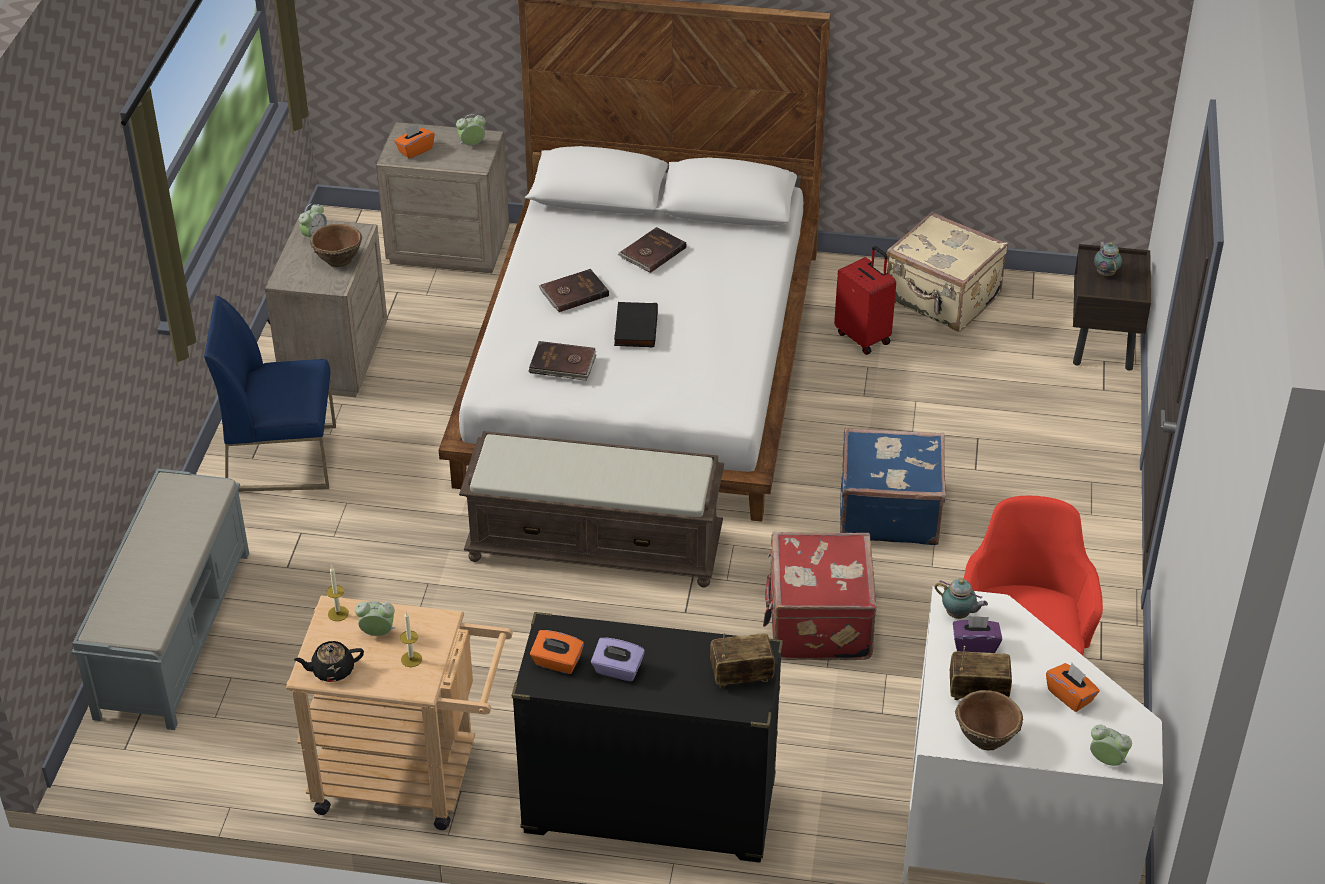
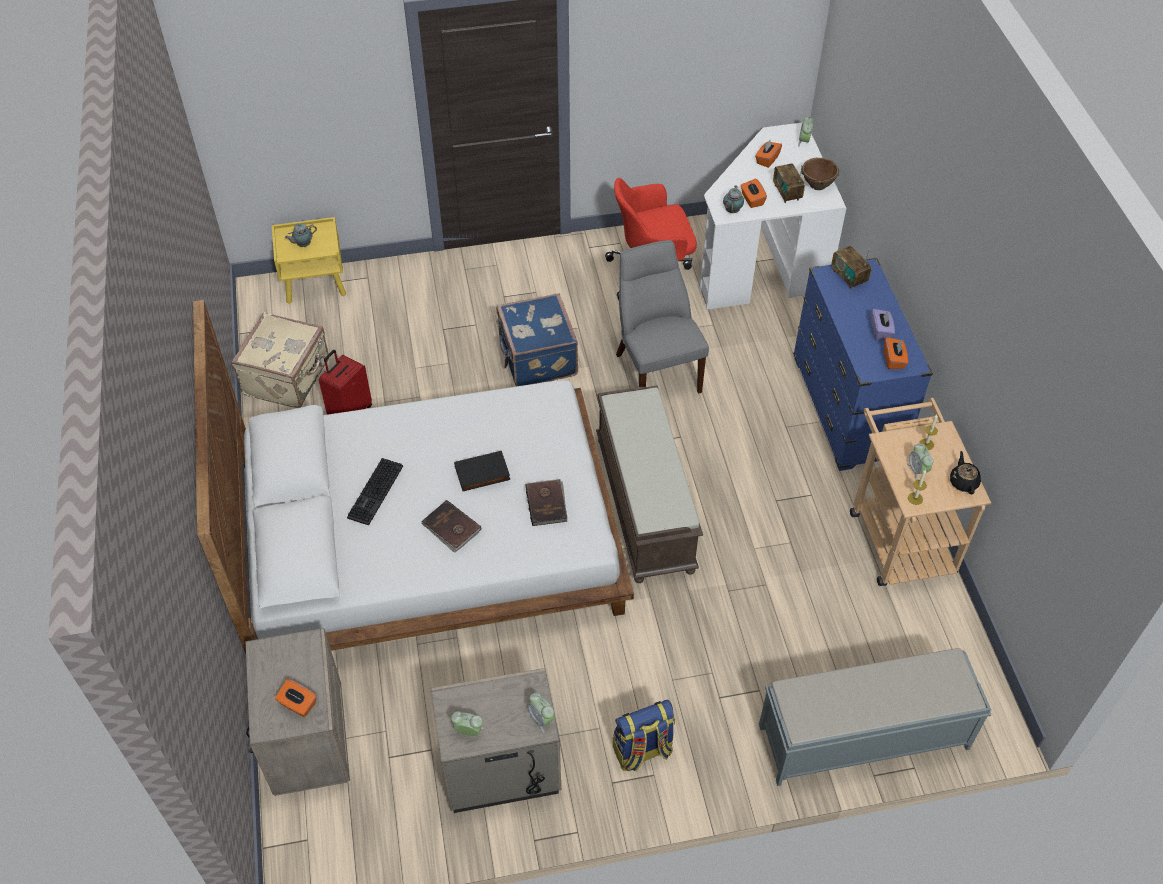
camera: 110 degrees left, 10 degrees up
(282, 457) = (642, 751): blue chair -> backpack
(332, 670) = (963, 482): black teapot -> black teapot turned 150 degrees counterclockwise
(338, 260) = (496, 696): brown bowl -> none
(472, 144) = (275, 659): alarm clock -> alarm clock (541, 719)
(649, 808) = (846, 409): black dresser -> blue dresser
(652, 252) = (376, 493): brown book -> keyboard
(817, 623) = (656, 370): red suitcase -> grey chair
(975, 645) = (752, 200): purple tissue box -> orange tissue box
(1103, 343) = (316, 285): brown nightstand -> yellow nightstand

